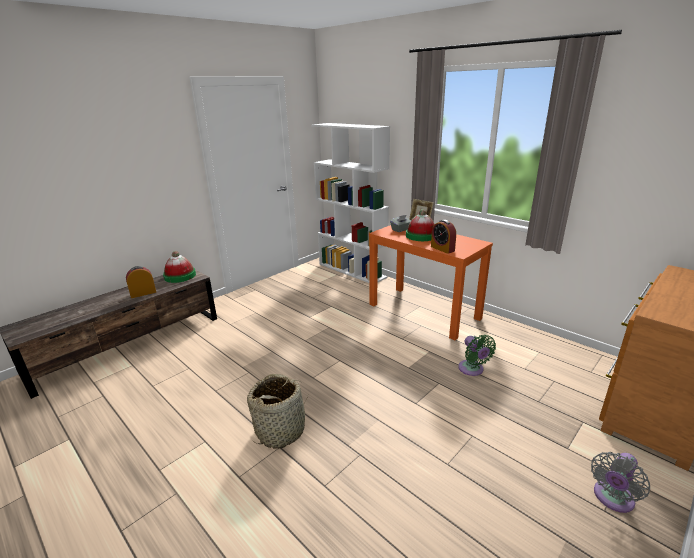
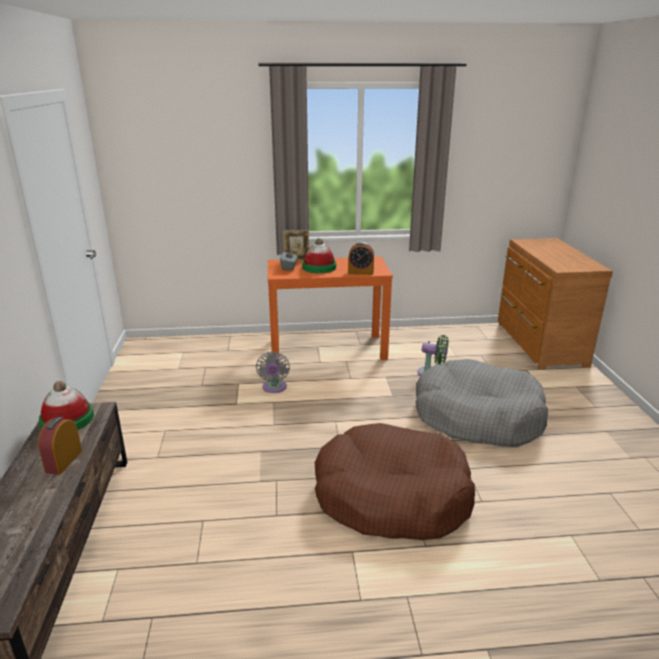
camera: 50 degrees left, 0 degrees up
(281, 430) = (391, 496): basket -> brown dog bed
(352, 270) = (193, 342): white bookcase -> none
(446, 426) = (477, 416): none -> grey dog bed
(612, 499) = (590, 399): grey fan -> grey fan (274, 388)

